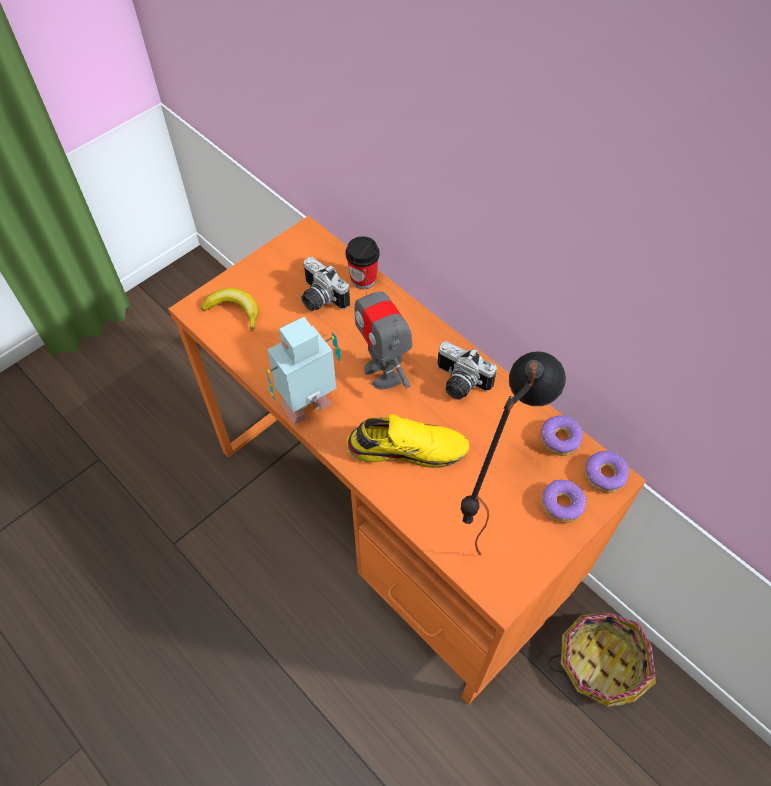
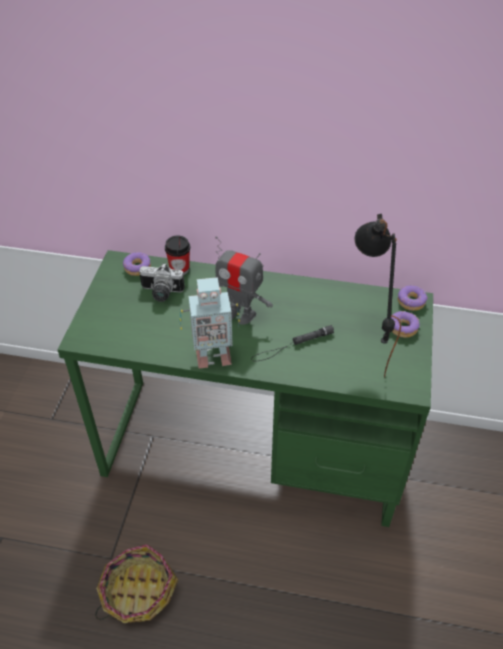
camera: 35 degrees left, 10 degrees down
(234, 311) = (108, 327): banana -> none
(310, 407) = (212, 356): toy robot -> toy robot turned 120 degrees counterclockwise
(389, 519) = (253, 449): orange desk -> green desk
(407, 447) = (292, 345): yellow shoe -> black flashlight
(459, 383) = (291, 297): camera -> none
(560, 440) = (372, 296): donut -> donut (137, 268)
(601, 662) = (441, 453): basket -> basket (137, 591)

